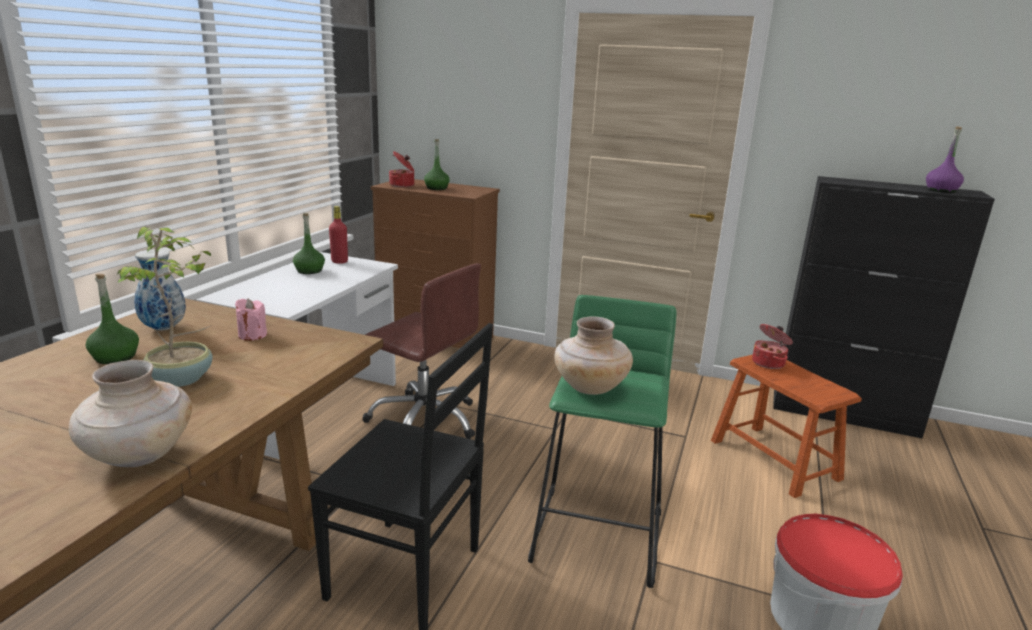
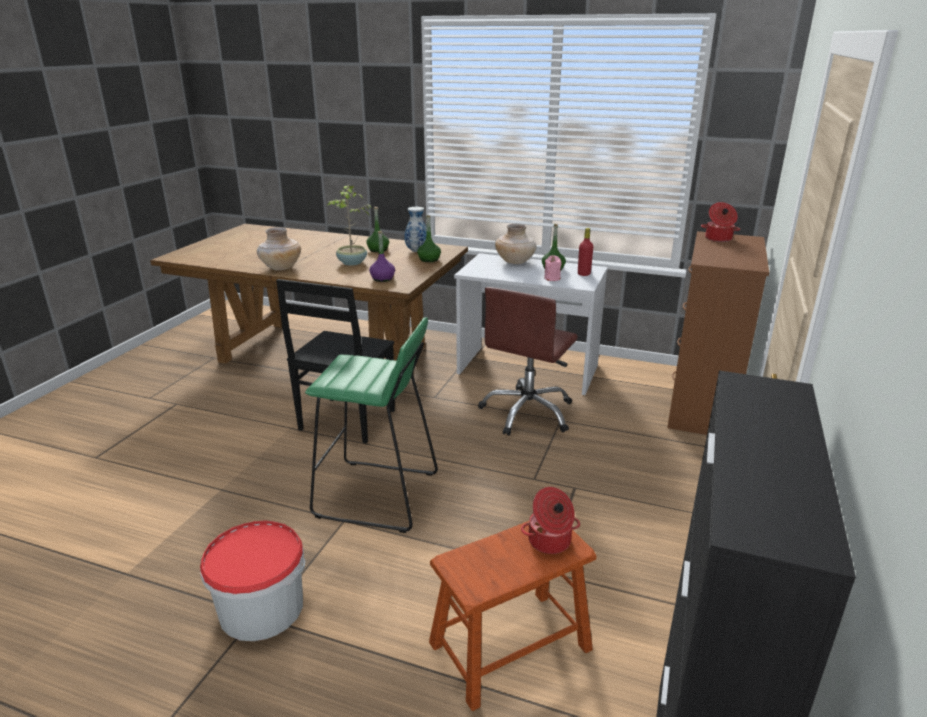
camera: 90 degrees right, 5 degrees up
(252, 335) = (409, 267): pink candle -> pink candle (552, 278)
(436, 188) = (722, 250): green bottle -> green bottle (429, 259)
(590, 388) = (354, 364): beige vase -> beige vase (515, 262)
(941, 190) = (757, 489): purple bottle -> purple bottle (382, 279)

